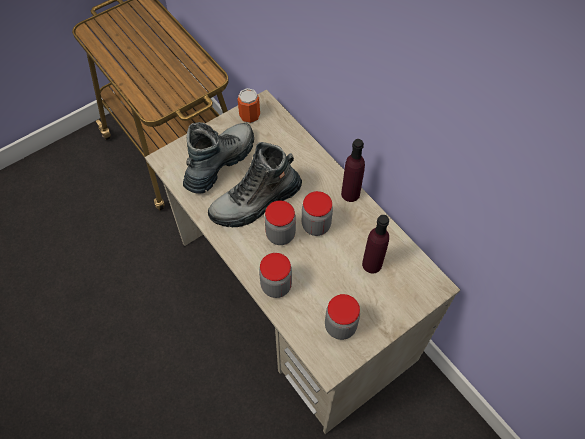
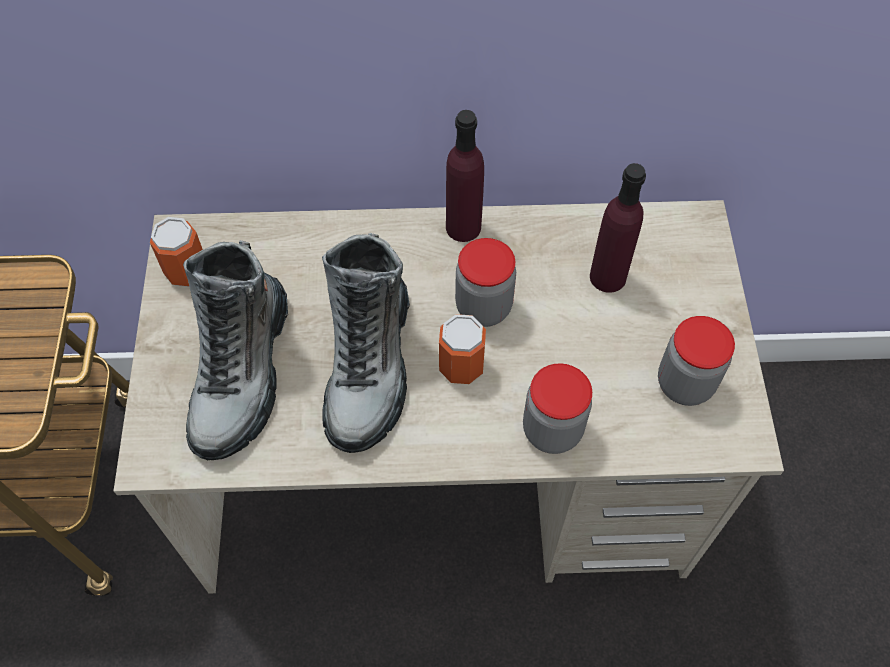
camera: 55 degrees left, 0 degrees up
(220, 163) = (242, 373): boot -> boot turned 150 degrees counterclockwise
(280, 234) = (461, 366): jar -> can

